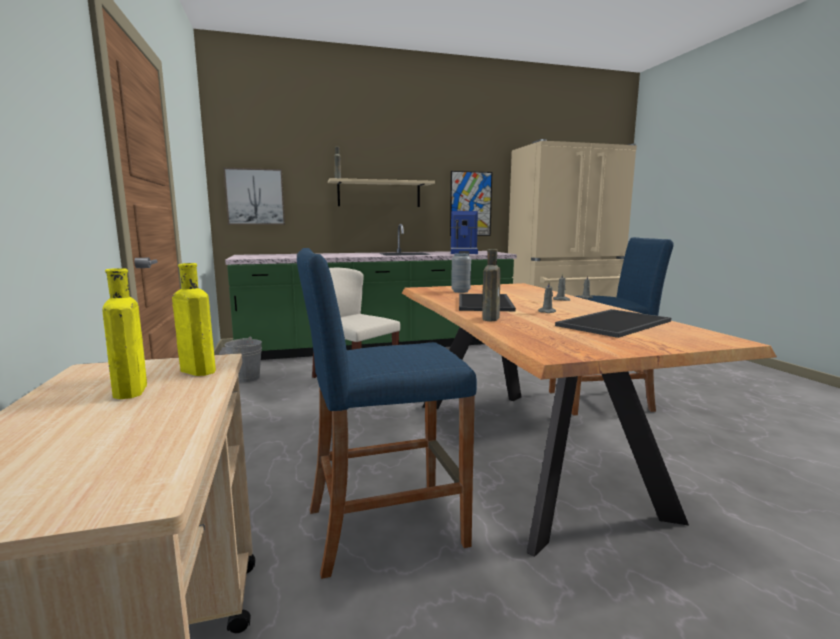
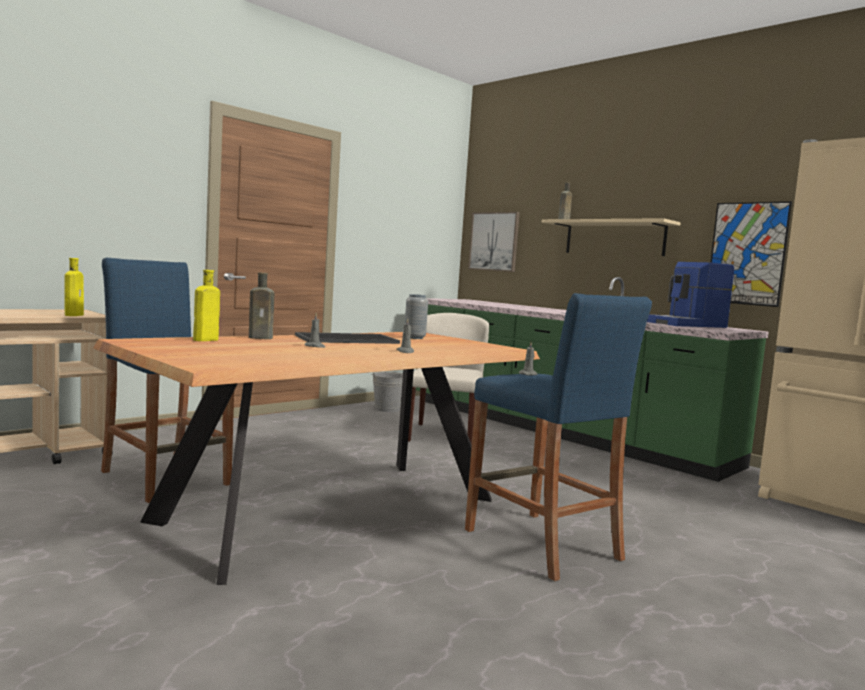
camera: 60 degrees right, 5 degrees down
(130, 392) = (37, 313): yellow bottle -> yellow bottle (204, 340)
(613, 323) = (271, 353): tray -> none

